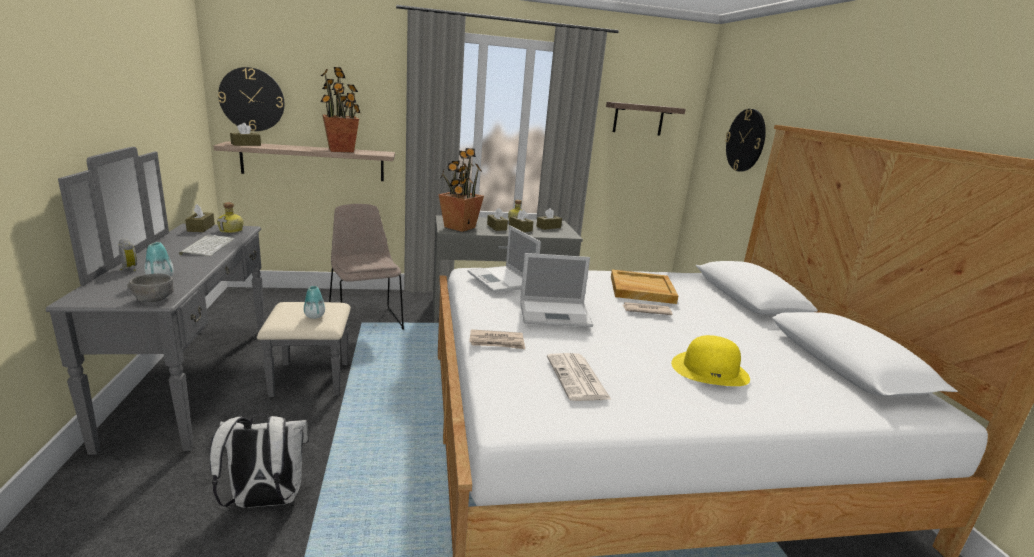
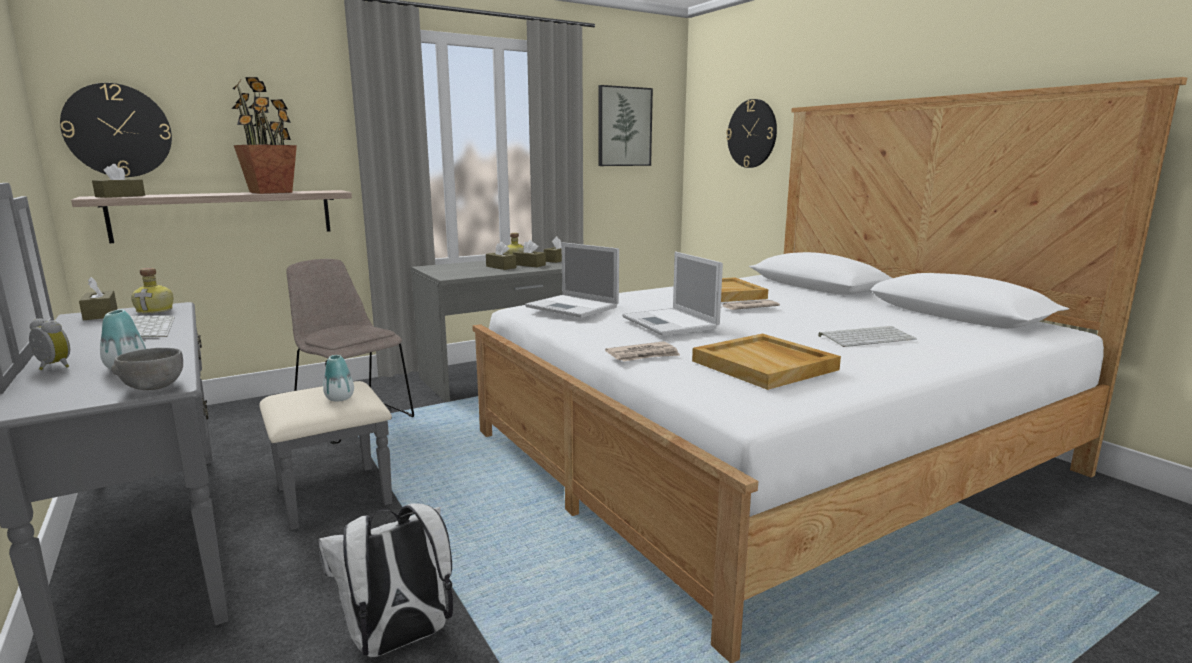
camera: 20 degrees left, 5 degrees down
(459, 227) = (457, 272): potted plant -> none
(556, 314) = (671, 323): laptop -> laptop turned 90 degrees clockwise
(578, 378) = (765, 365): newspaper -> beige tray
(638, 119) = (624, 127): shelf -> picture
(710, 370) = (867, 337): yellow hat -> keyboard

